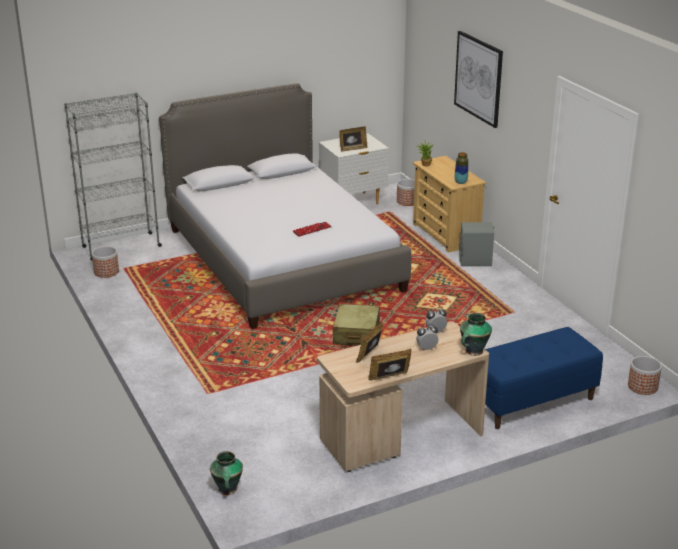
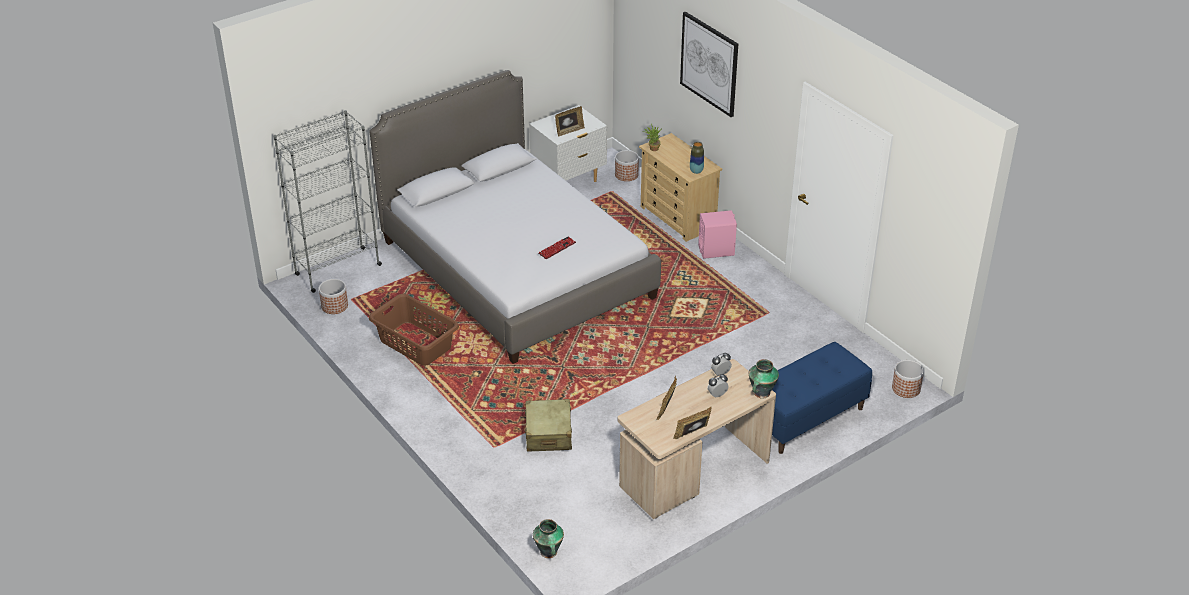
camera: 10 degrees left, 10 degrees up
(167, 305) = (415, 343): none -> brown laundry basket
(356, 334) = (619, 358): beige suitcase -> beige suitcase (548, 433)
(475, 261) = (716, 250): grey speaker -> pink speaker

